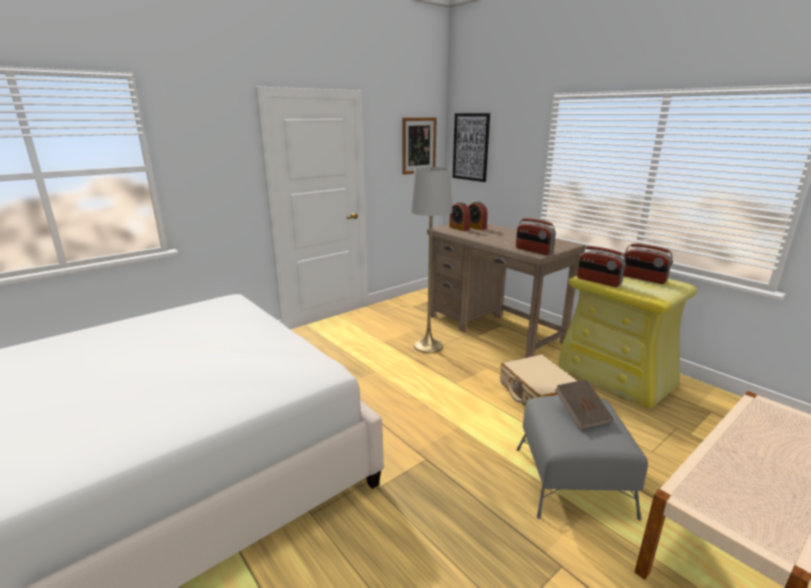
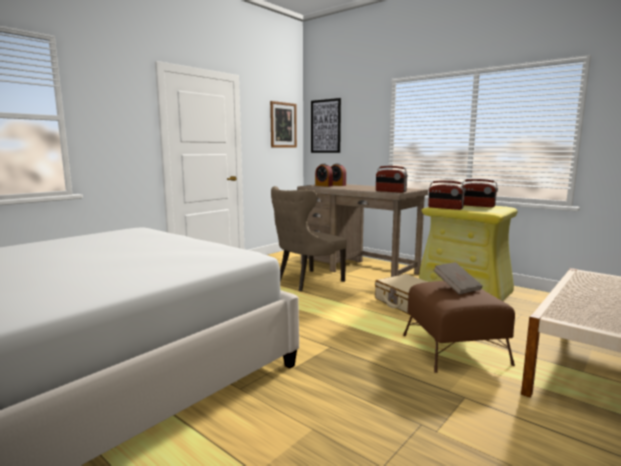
camera: 10 degrees left, 10 degrees down
(428, 346) = (306, 281): grey floor lamp -> beige chair
(572, 482) = (454, 349): grey ottoman -> brown ottoman

